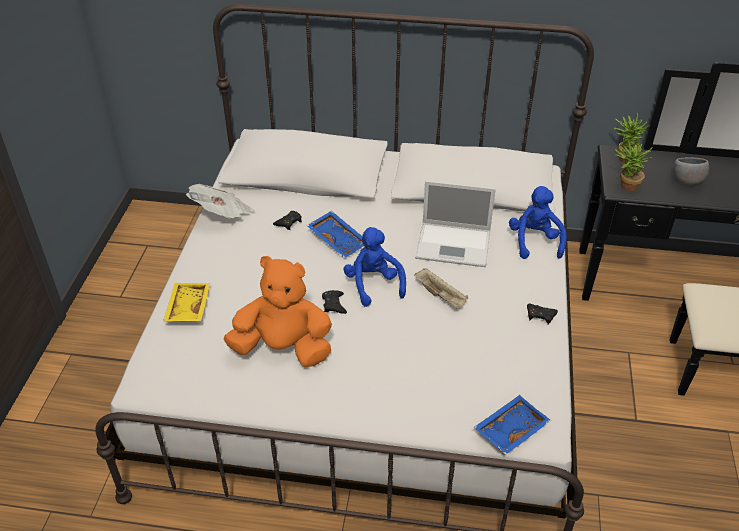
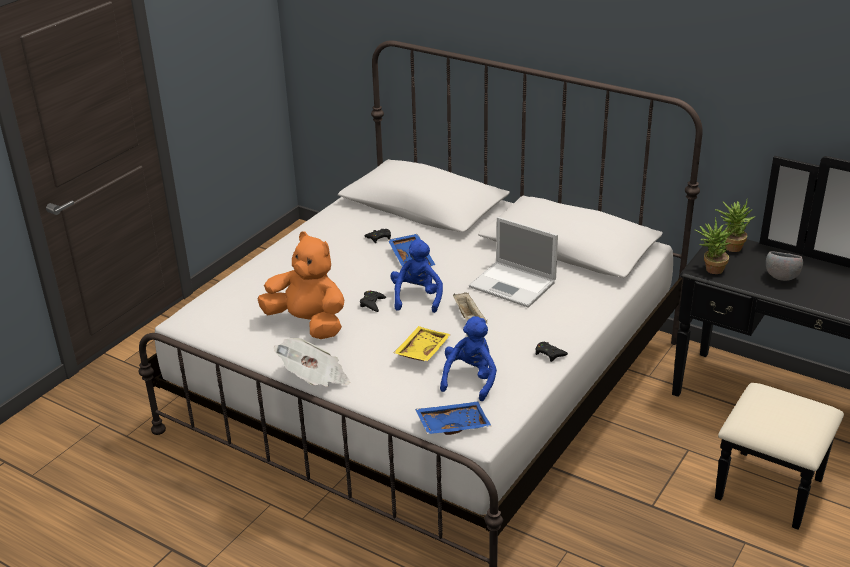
camera: 25 degrees right, 10 degrees down
(187, 308) = (253, 279): yellow tray -> yellow tray (421, 350)
(223, 214) = (328, 221): newspaper -> newspaper (315, 379)
(534, 241) = (592, 299): blue plush toy -> blue plush toy (470, 379)

